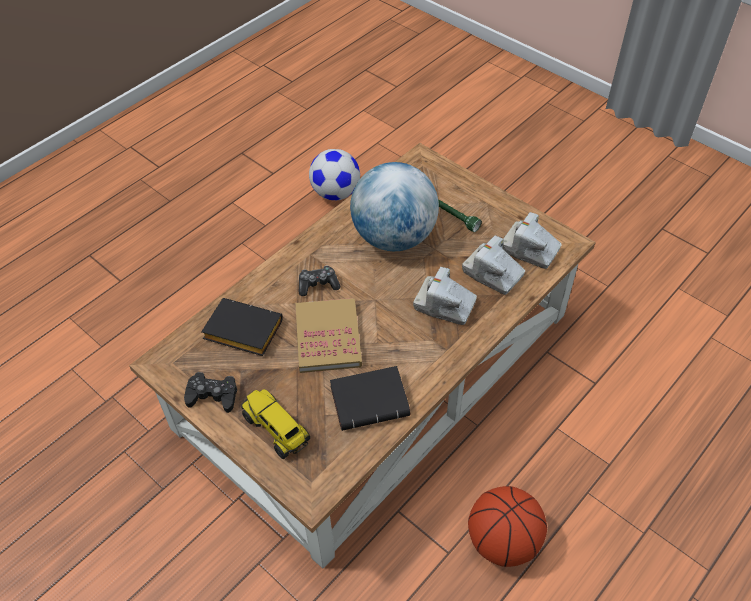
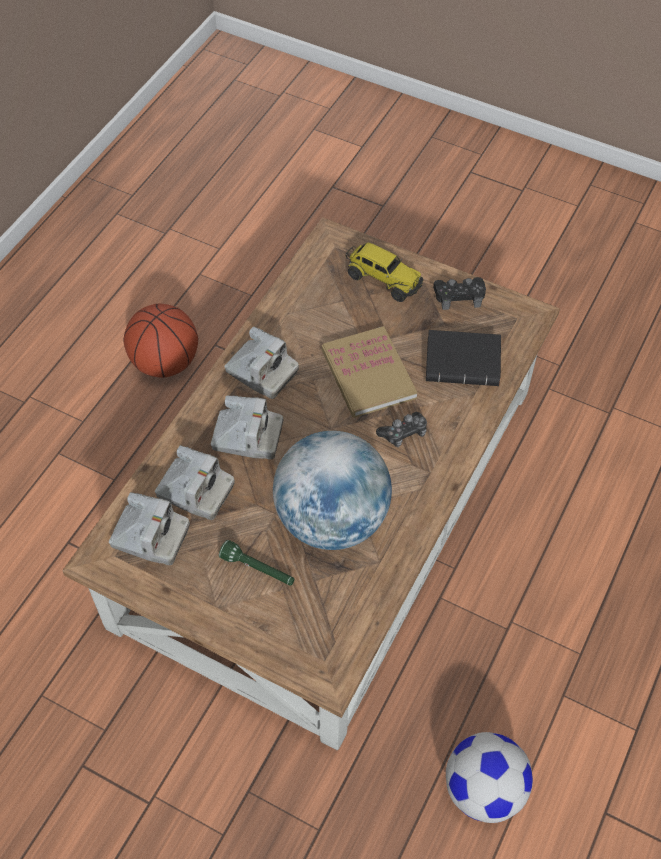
camera: 165 degrees right, 5 degrees up
(371, 400) = (302, 321): black book -> none
(421, 357) = (261, 372): none -> camera

